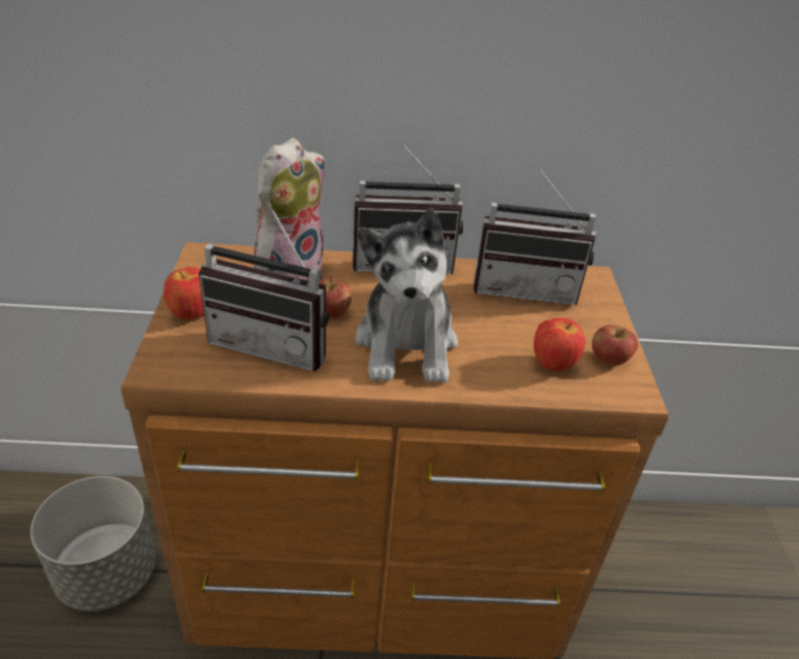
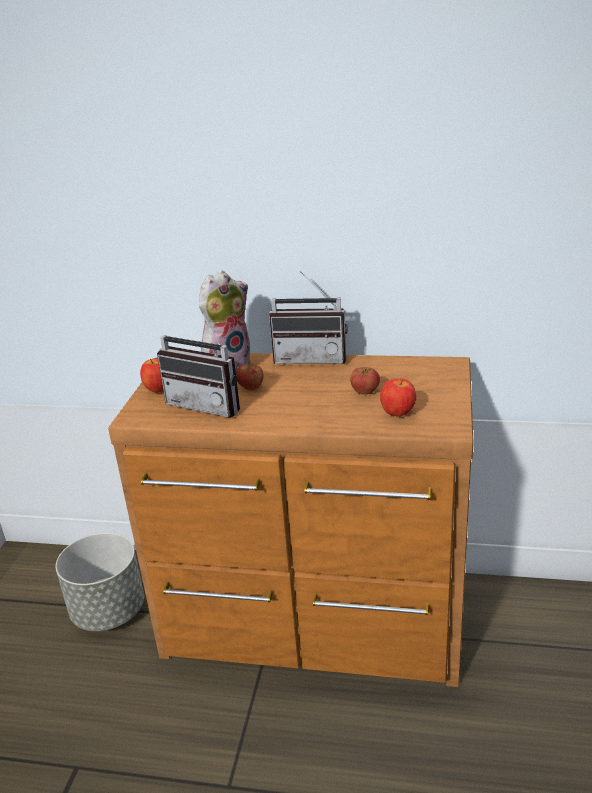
camera: 15 degrees right, 10 degrees down
(407, 344) = (298, 403): plush toy -> none
(525, 288) = (396, 371): radio -> none
(608, 360) = (441, 411): apple -> apple (365, 392)

